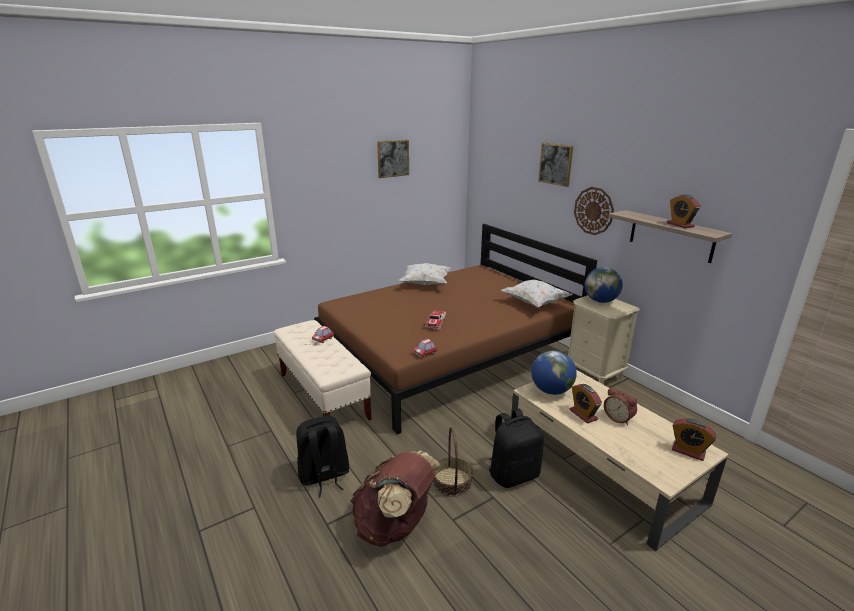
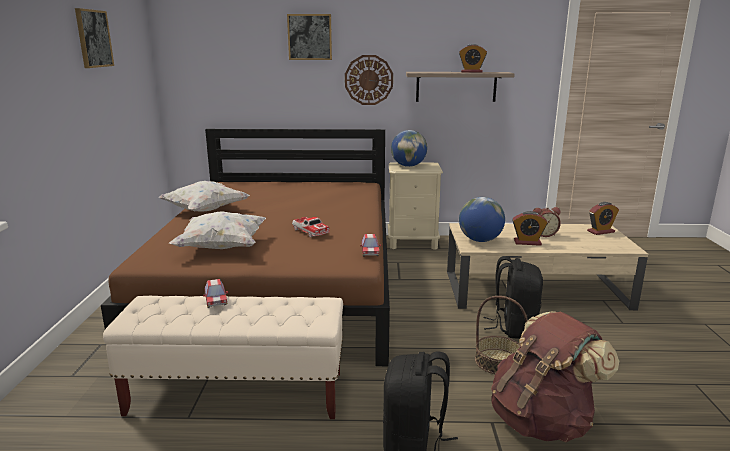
camera: 55 degrees left, 5 degrees down
(534, 303) = (346, 190): white pillow -> white pillow (221, 247)

